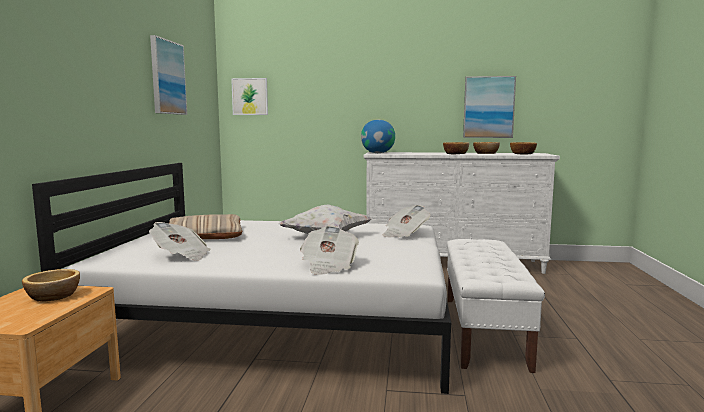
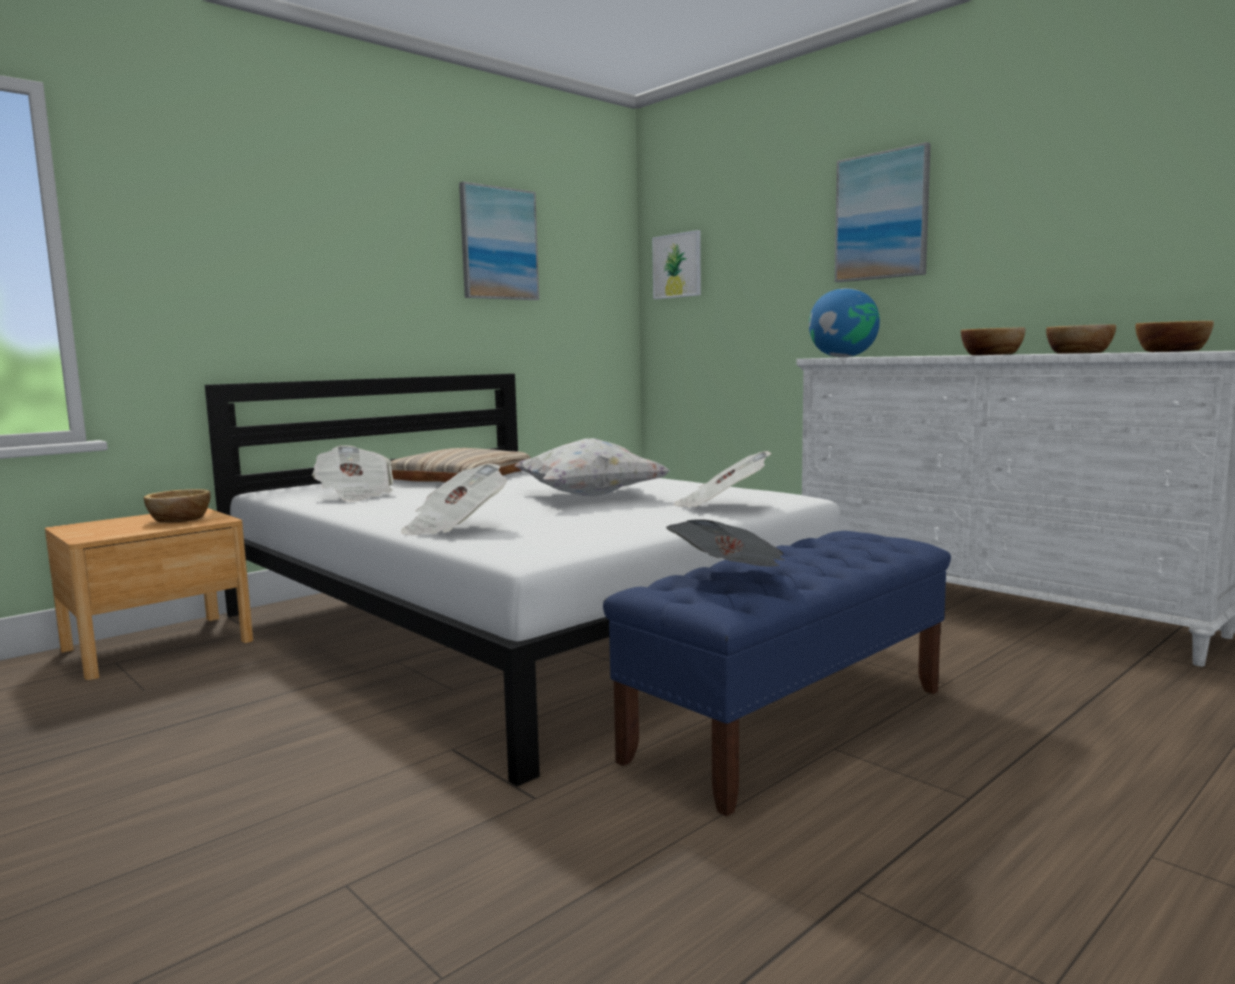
camera: 40 degrees right, 0 degrees up
(483, 330) = (790, 723): white bench -> blue bench
(487, 267) = (730, 577): none -> newspaper
(488, 107) = (1120, 241): picture -> picture (882, 216)

